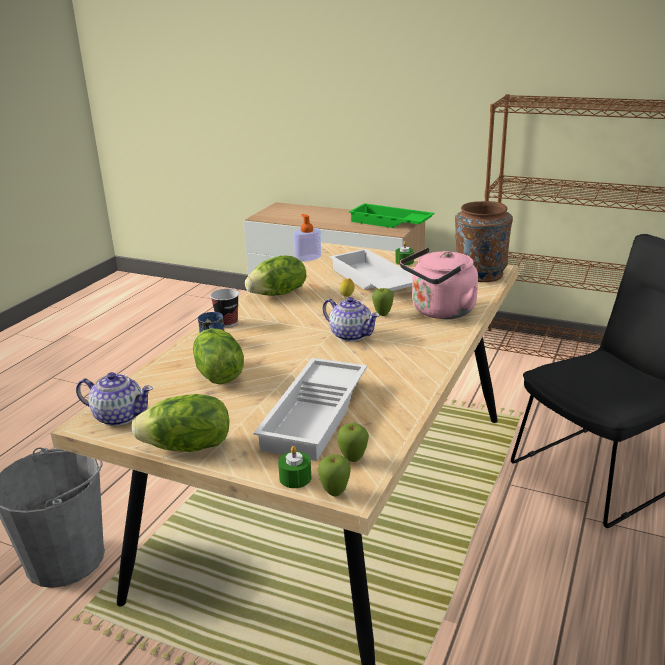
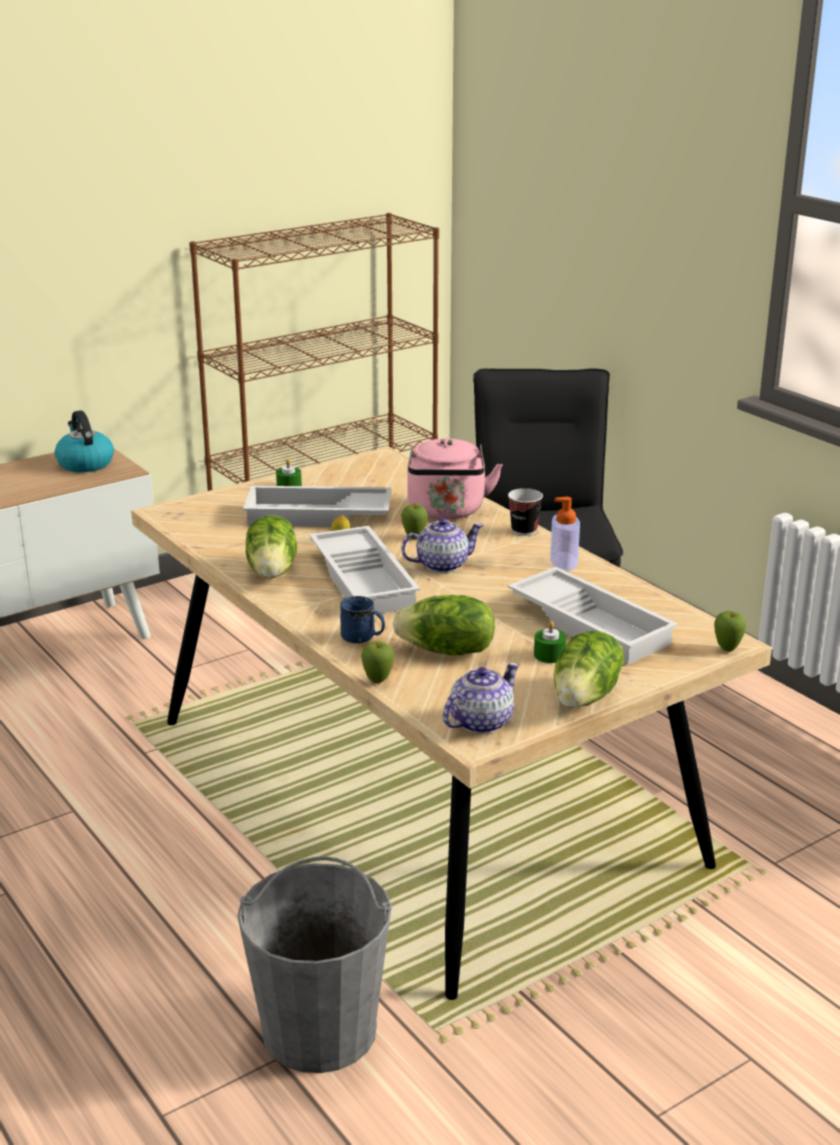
camera: 60 degrees left, 0 degrees up
(227, 323) = (315, 618): cup -> cup (524, 530)
(295, 478) = (689, 660): green candle -> green candle (549, 655)
(297, 320) = (365, 580): none -> white tray
(308, 258) = (184, 528): soap dispenser -> soap dispenser (564, 561)
(353, 459) = (684, 629): apple -> apple (377, 681)
(389, 222) = (85, 463): green tray -> kettle
(480, 274) = (384, 467): brown vase -> none

